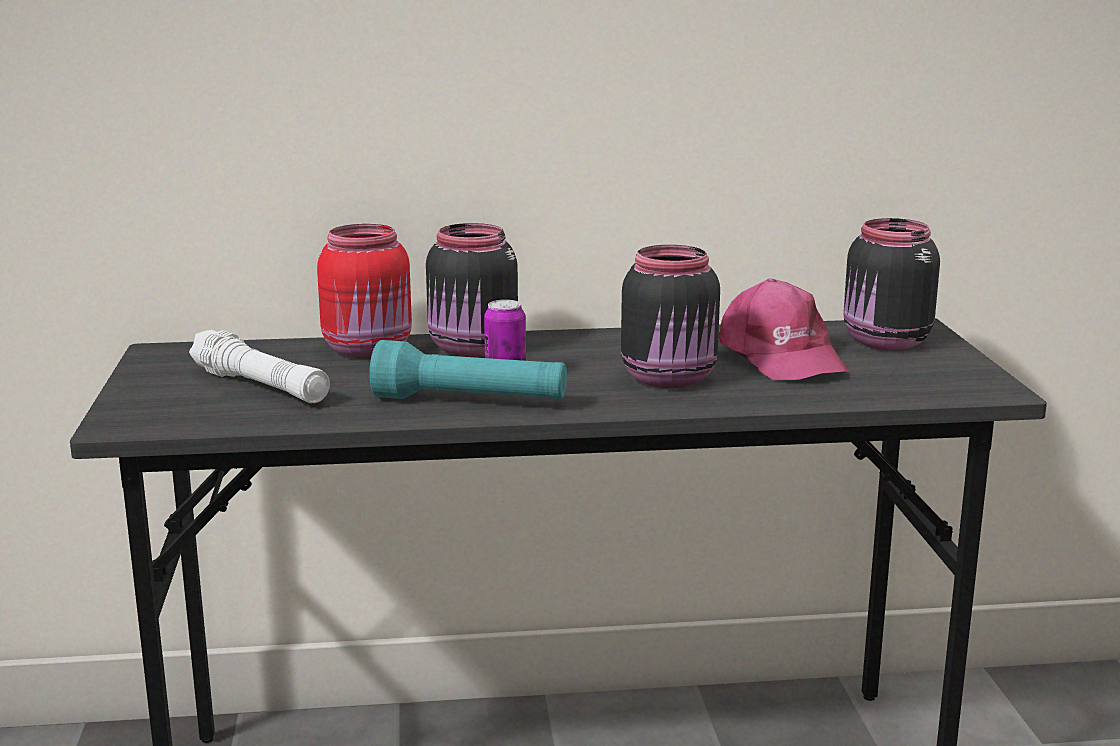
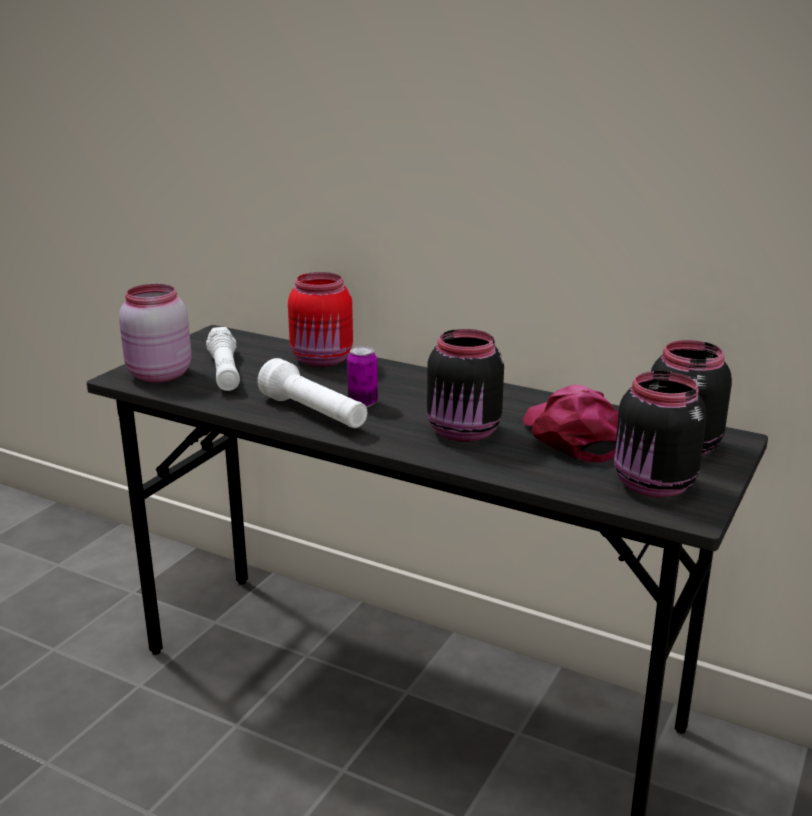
camera: 35 degrees right, 5 degrees up
(171, 411) = (158, 375): none -> pink jar
(470, 401) = (314, 414): turquoise flashlight -> white flashlight
(473, 349) = (381, 376): black jar -> black jar (653, 486)
(779, 357) = (573, 436): pink cap -> pink cap turned 150 degrees clockwise

